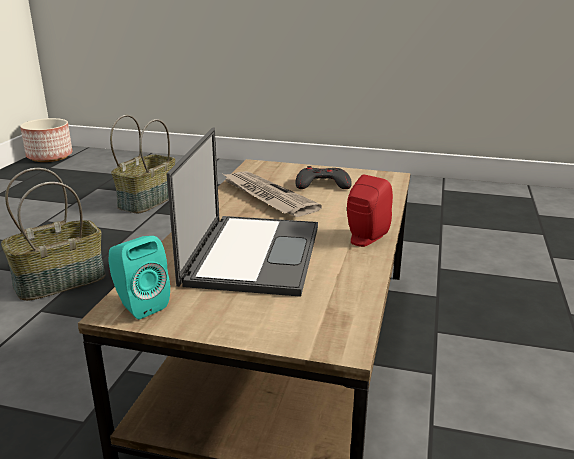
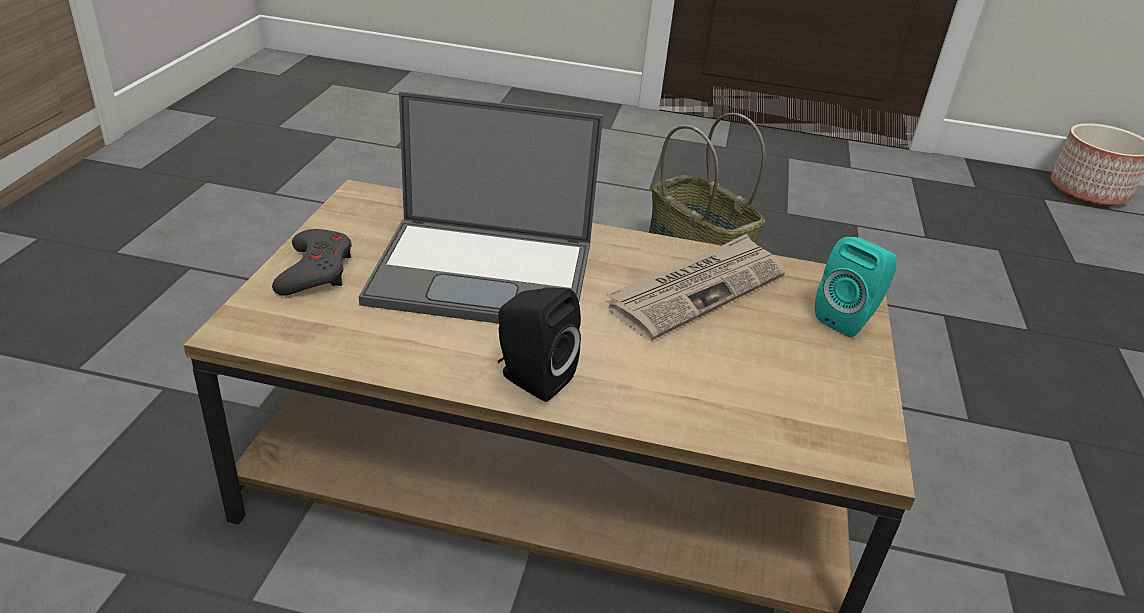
camera: 85 degrees right, 10 degrees up
(139, 305) = (370, 205): turquoise speaker -> turquoise speaker (848, 319)
(147, 200) = (987, 303): basket -> none
(322, 184) = (779, 353): grey game controller -> grey game controller (316, 270)
(364, 239) = (531, 379): red speaker -> black speaker

